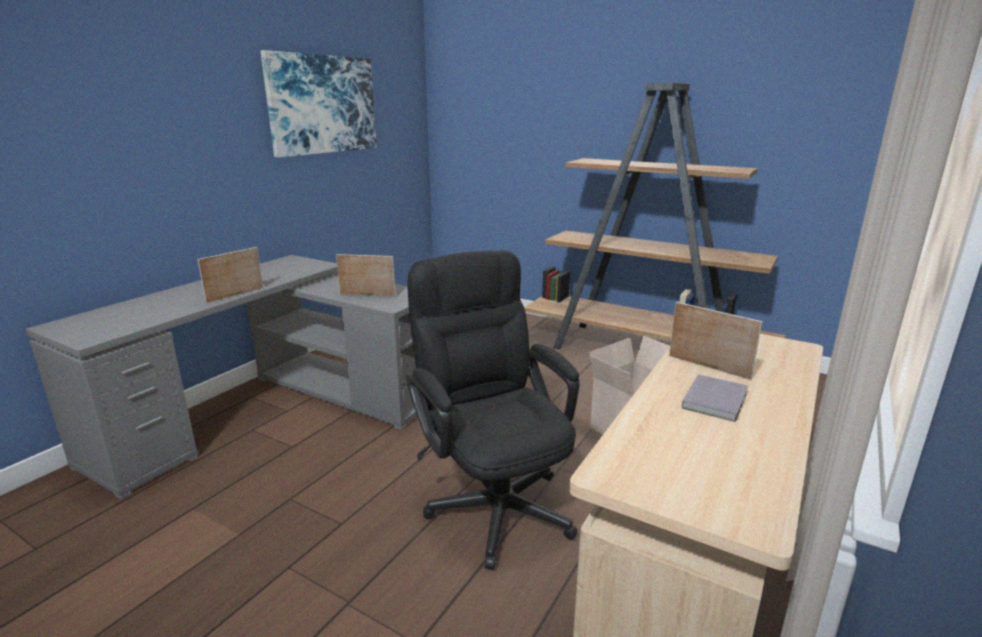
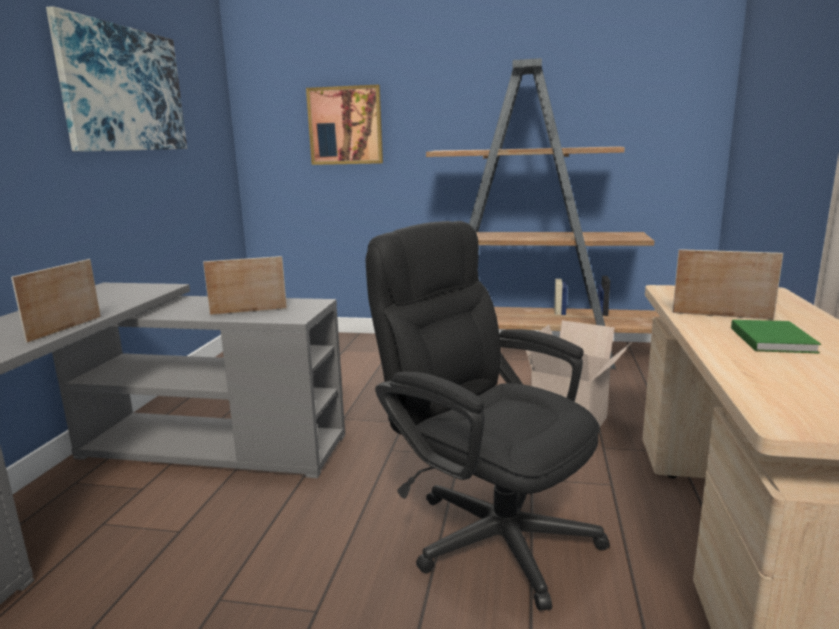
camera: 20 degrees left, 5 degrees down
(514, 128) = (345, 125): none -> picture
(716, 399) = (772, 339): grey book -> green book

